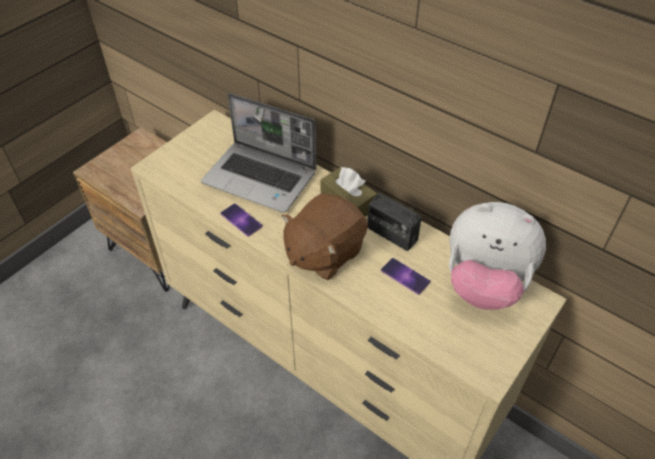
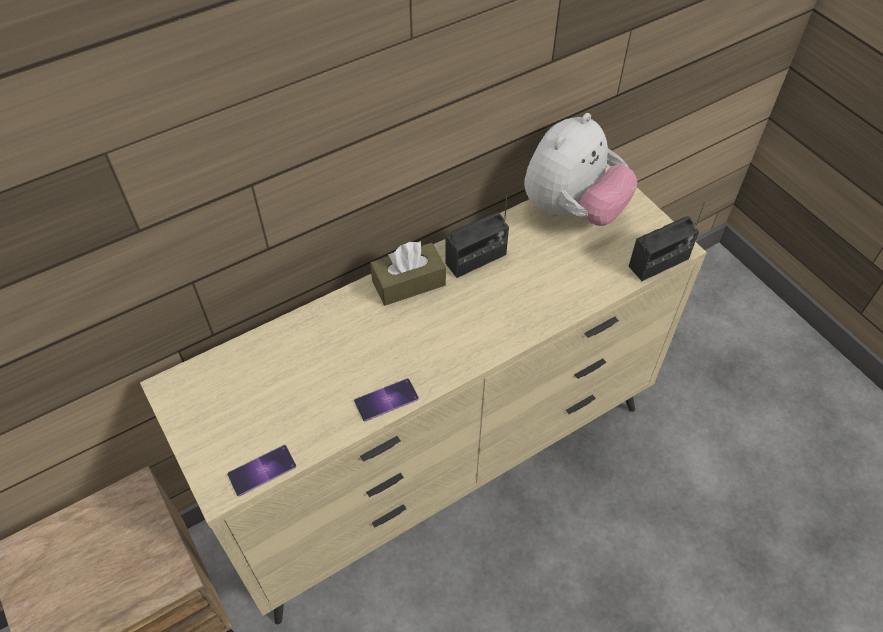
camera: 70 degrees left, 5 degrees up
(261, 178) = (320, 359): laptop -> none
(324, 252) = (477, 329): brown plush toy -> none
(405, 276) = (539, 268): phone -> phone (262, 470)
(460, 363) = (658, 263): none -> radio

